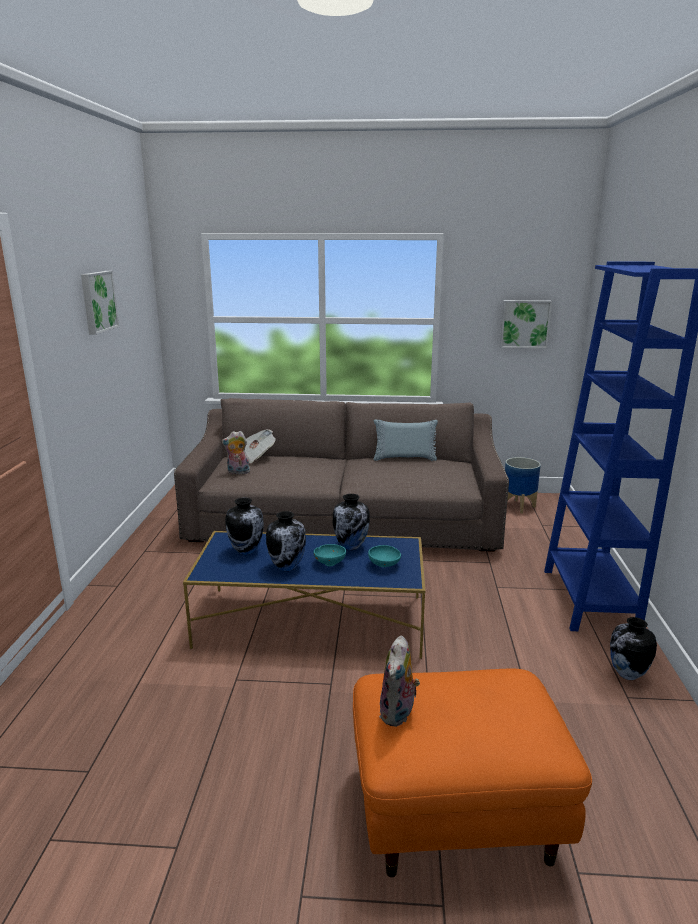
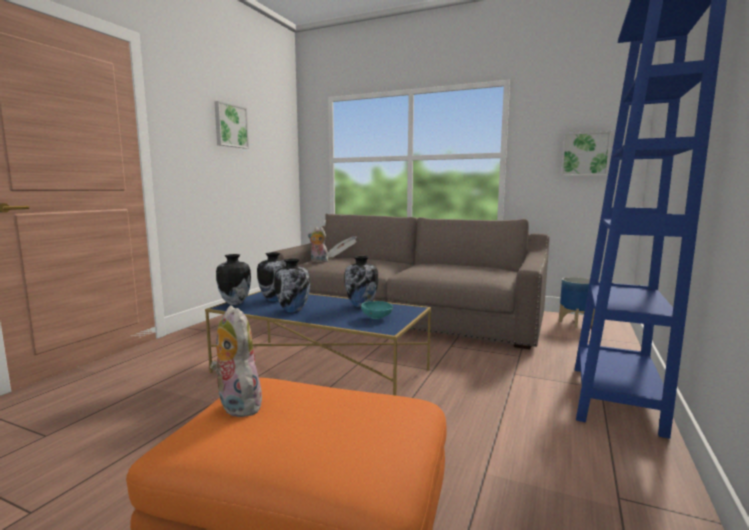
camera: 20 degrees right, 10 degrees down
(330, 562) = (331, 312): turquoise bowl -> none
(398, 714) = (236, 406): plush toy -> plush toy turned 105 degrees clockwise
(404, 458) = (460, 264): blue pillow -> none
(627, 675) = (629, 474): vase -> vase (234, 303)

